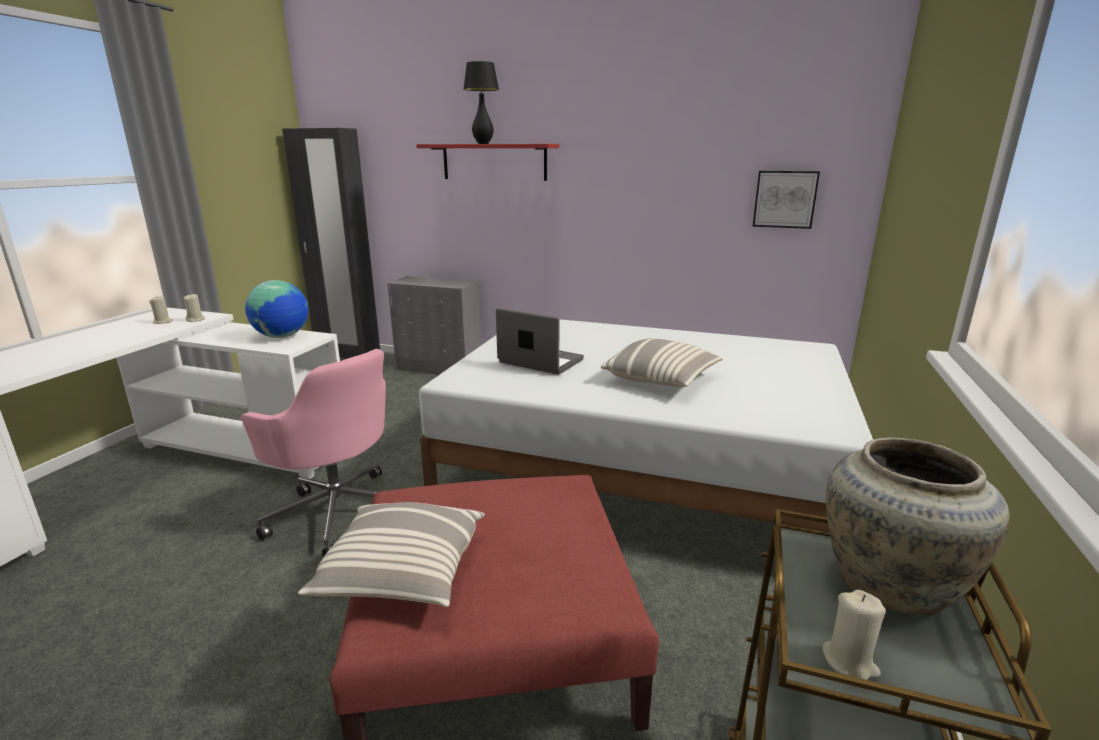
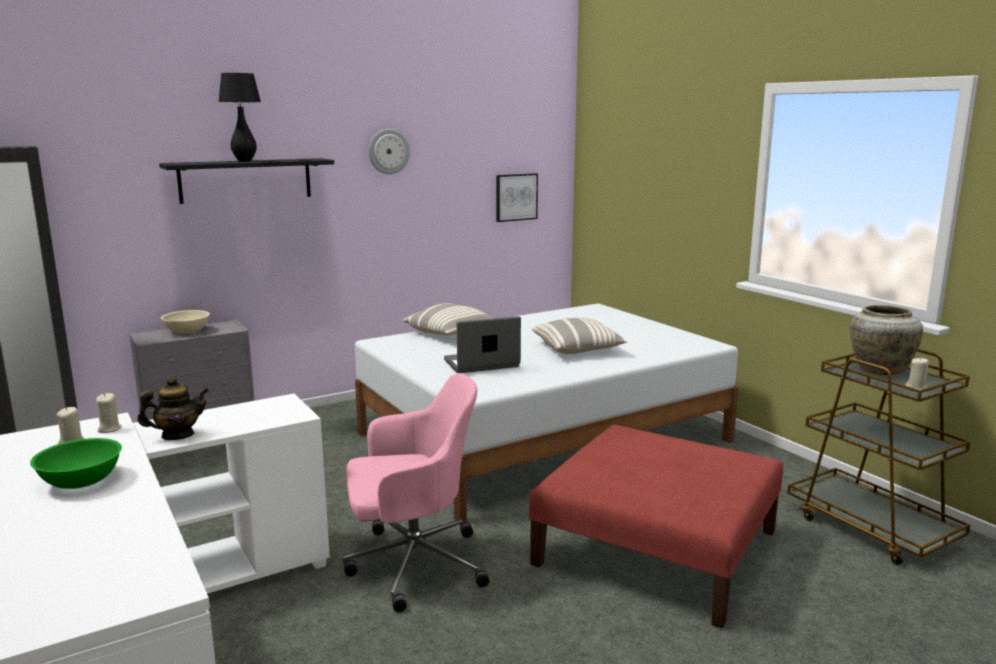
camera: 50 degrees left, 5 degrees down
(97, 341) = (81, 481): none -> green bowl
(218, 336) = (177, 435): none -> teapot
(282, 336) = (250, 411): globe -> none
(402, 573) = (663, 500): pillow -> pillow (451, 333)
(433, 281) = (187, 331): none -> beige bowl
(494, 162) = (246, 180): red shelf -> black shelf
(627, 138) = (388, 151): none -> wall clock

